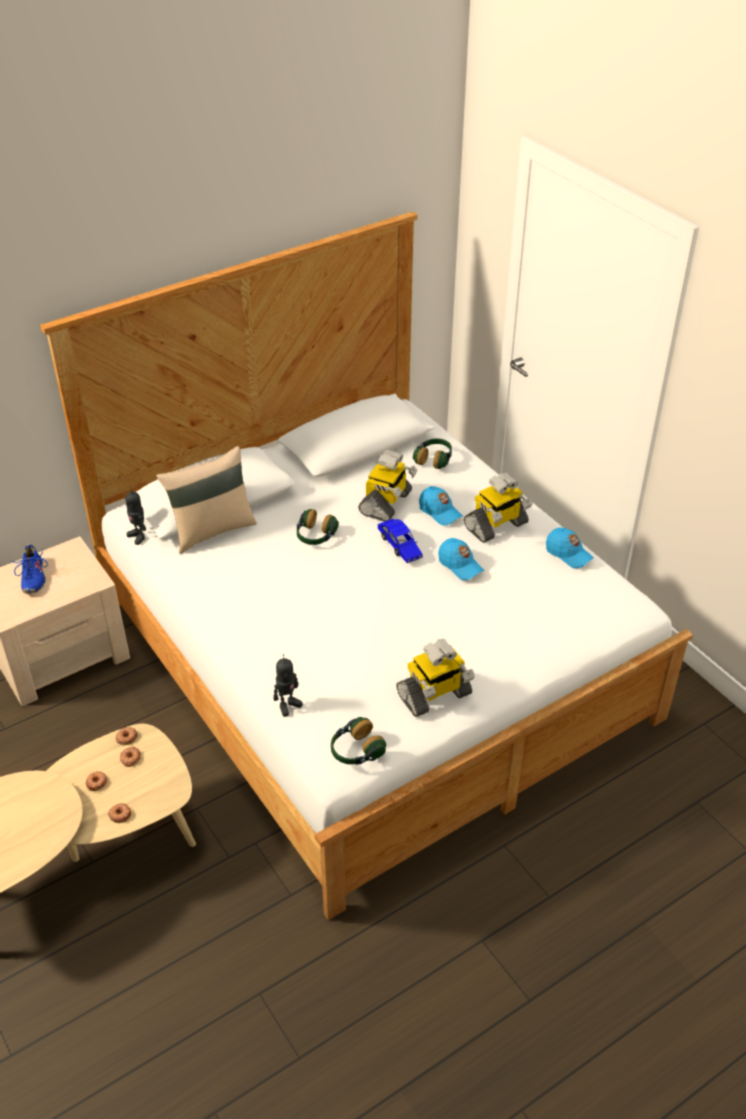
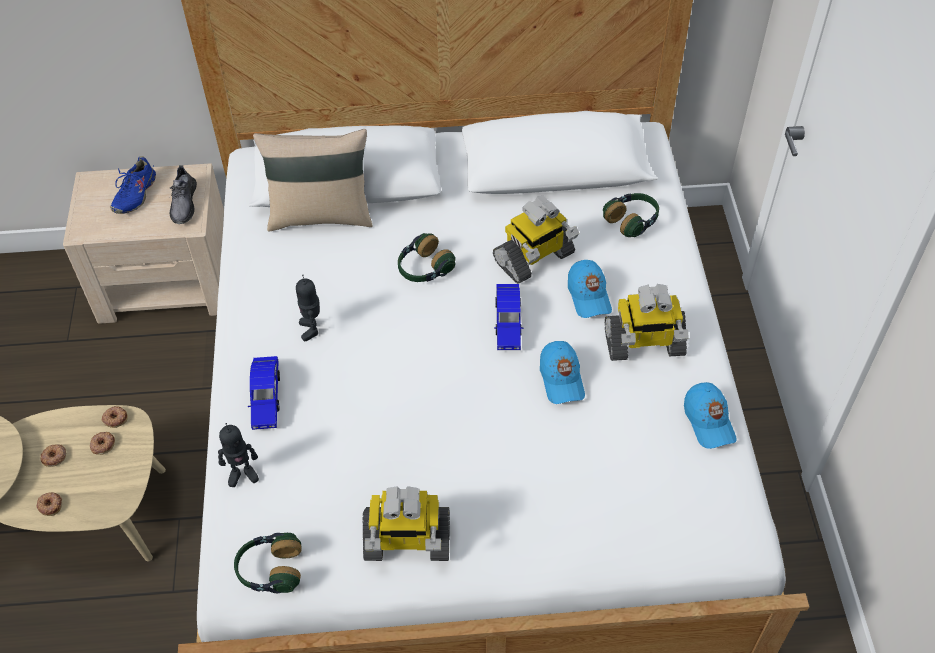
camera: 30 degrees right, 10 degrees up
(79, 569) = (184, 203): none -> grey shoe
(138, 536) = (242, 192): toy robot -> toy robot (312, 329)
(266, 654) = (266, 397): none -> blue toy car

